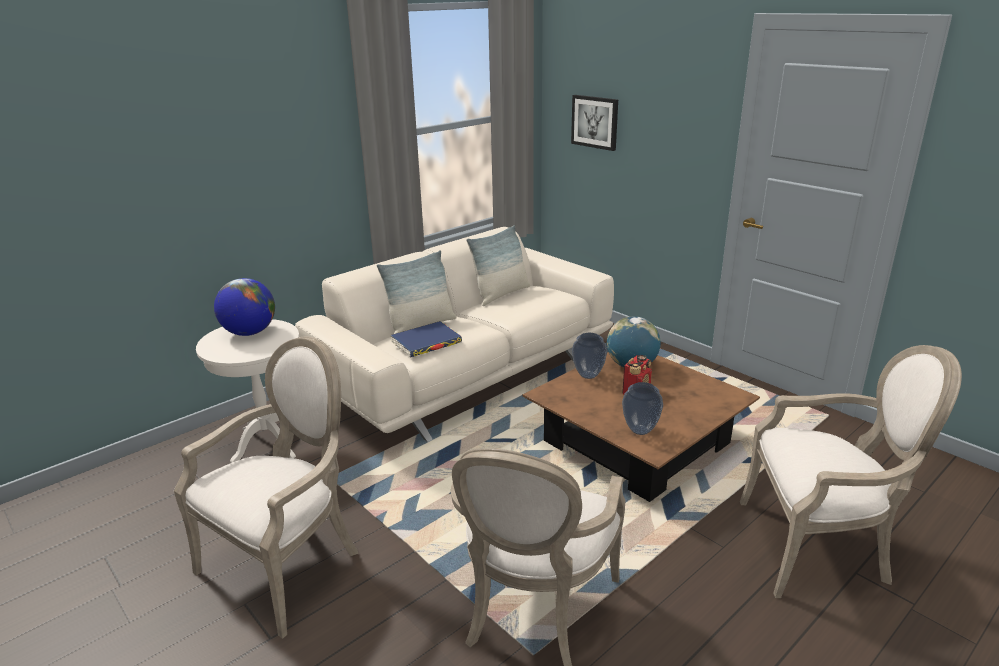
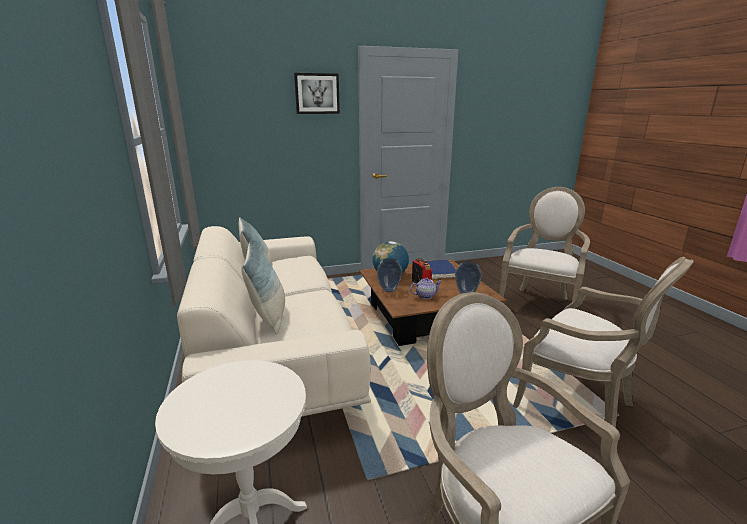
camera: 65 degrees left, 5 degrees down
(250, 332) = (215, 397): globe -> none
(426, 342) = (315, 318): blue book -> blue book (440, 271)
(595, 122) = (237, 130): picture -> picture (317, 93)
(599, 402) = (425, 296): none -> teapot

